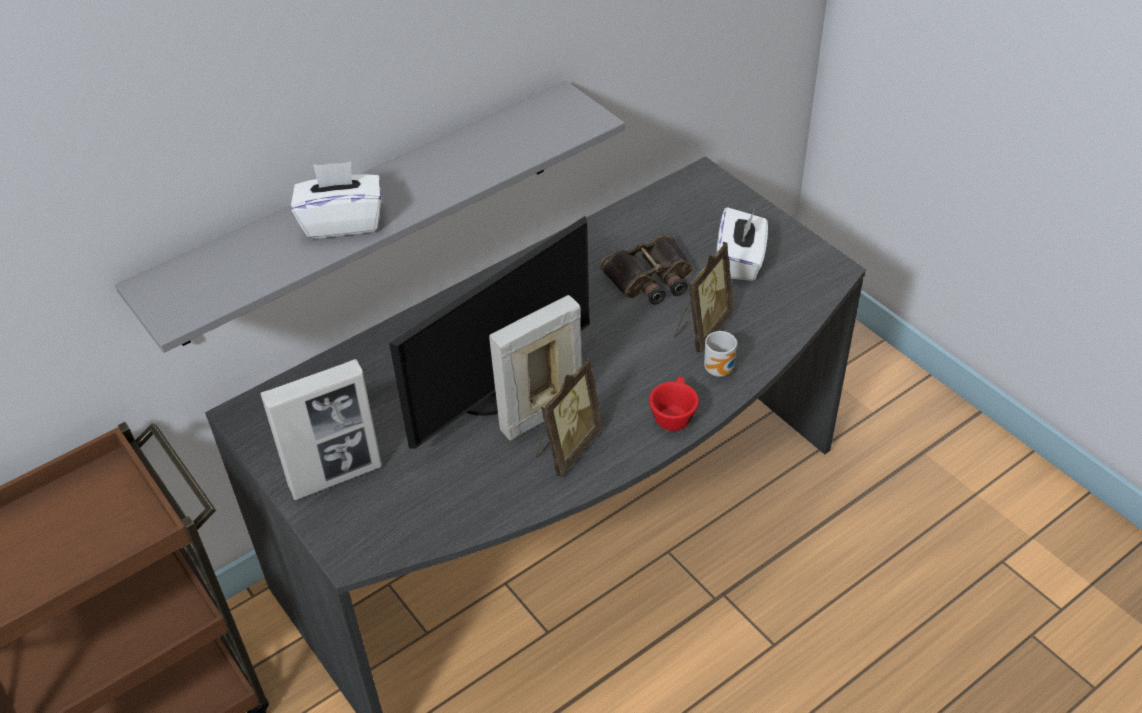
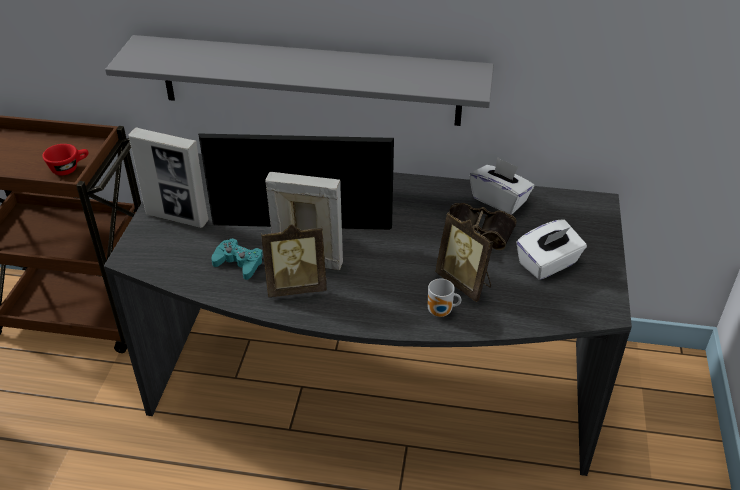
camera: 45 degrees right, 5 degrees down
(342, 222) = (261, 64): white tissue box -> white tissue box (499, 200)
(477, 470) = (239, 263): none -> turquoise game controller
(673, 414) = (377, 314): red cup -> red cup (69, 168)
(701, 328) = (465, 283): picture frame -> picture frame turned 60 degrees clockwise

